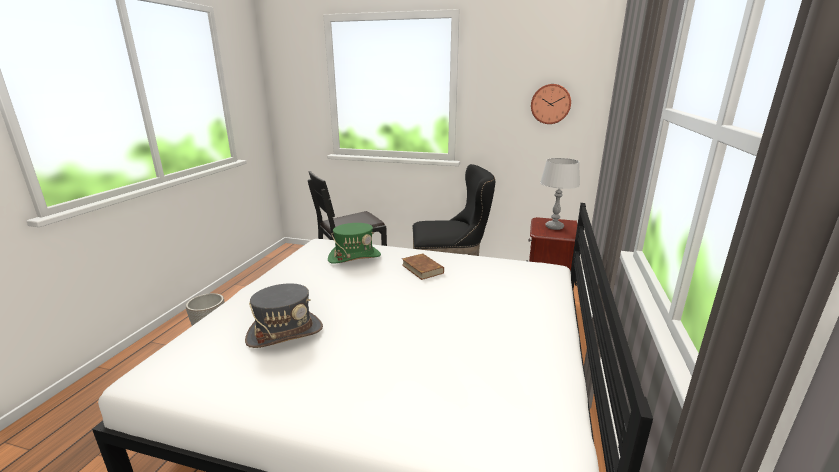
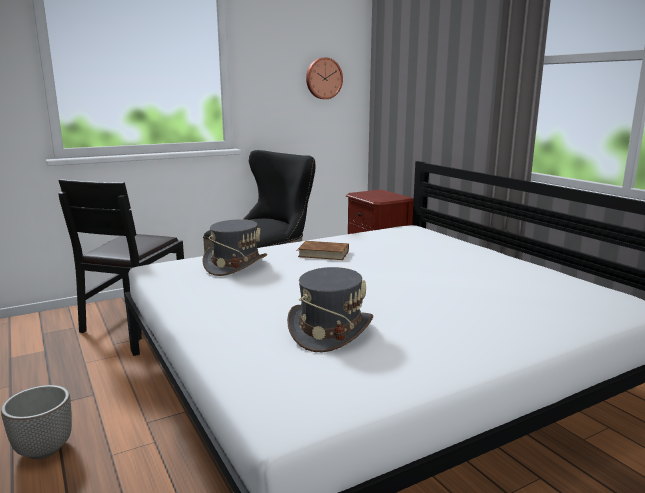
camera: 45 degrees left, 5 degrees down
(354, 257) = (235, 265): green hat -> grey hat
(554, 227) = (379, 195): grey table lamp -> none

